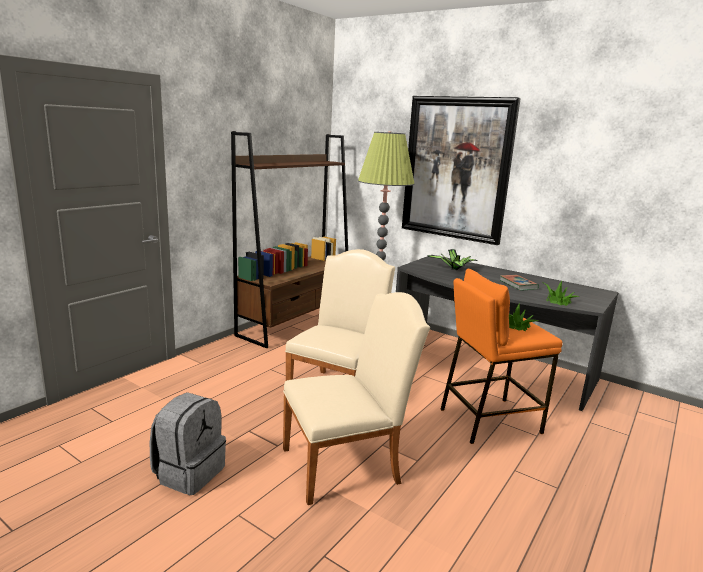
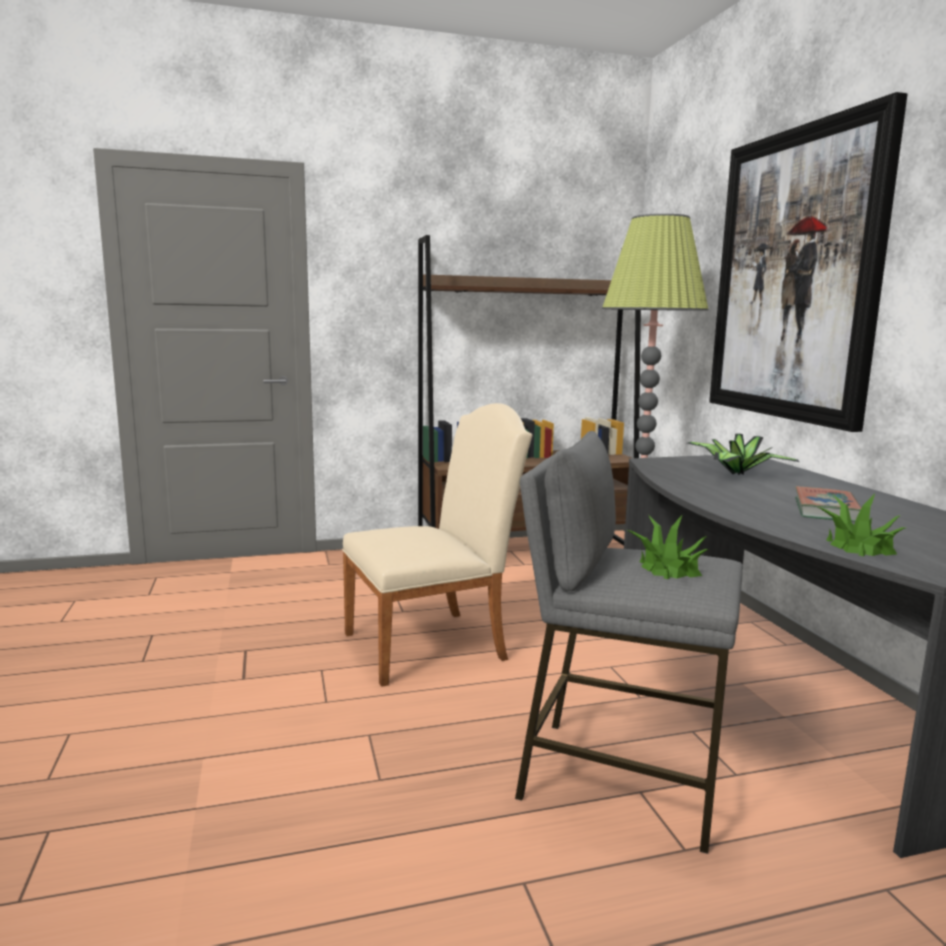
camera: 40 degrees right, 5 degrees down
(189, 472) = (114, 668): grey backpack -> none
(348, 464) = (280, 737): beige chair -> none
(489, 420) = (620, 778): orange stool -> grey stool

